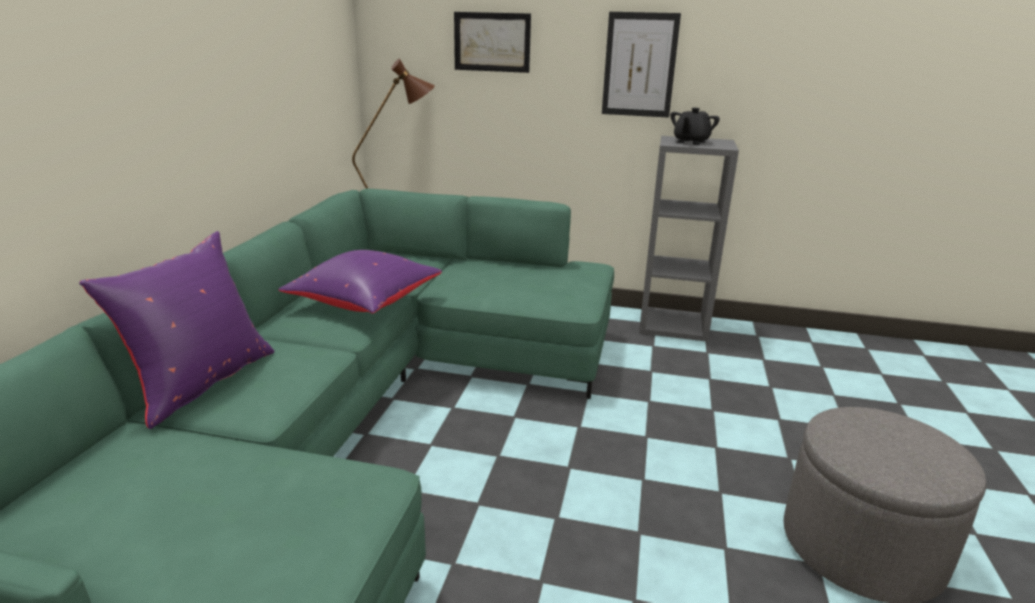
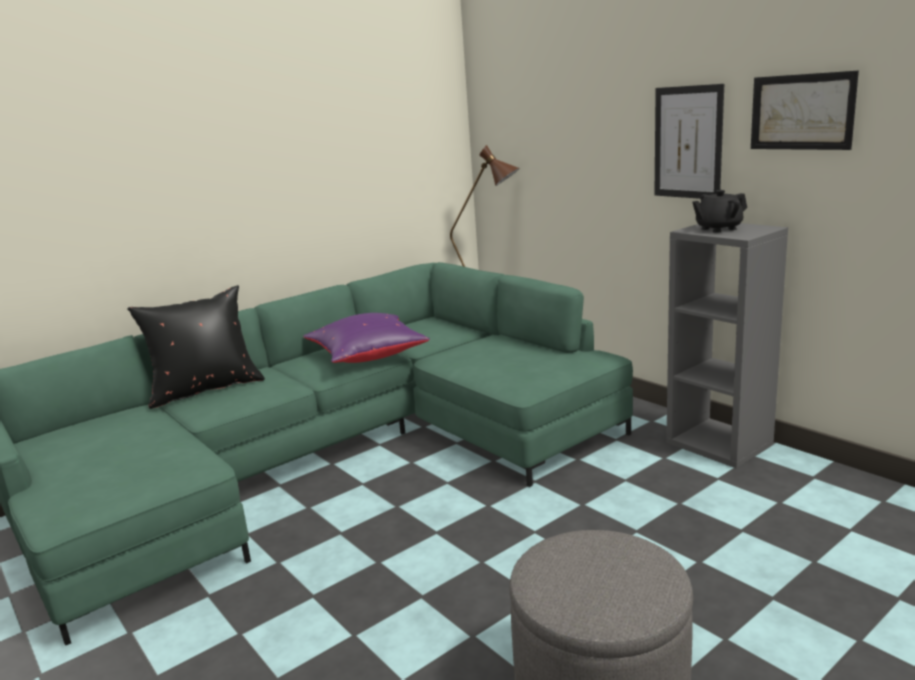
camera: 40 degrees right, 5 degrees down
(201, 382) = (205, 389): purple pillow -> black pillow
(492, 42) = (561, 125): picture -> picture (801, 112)

